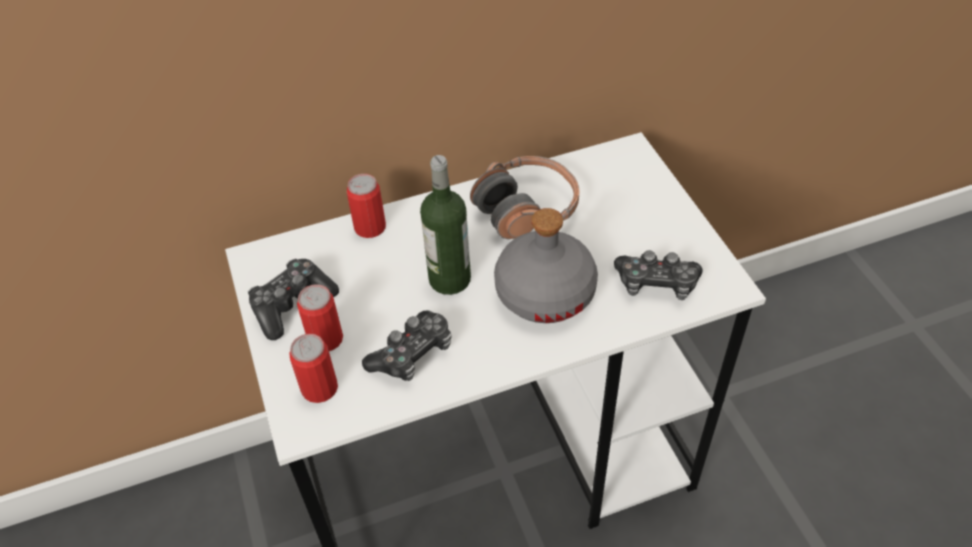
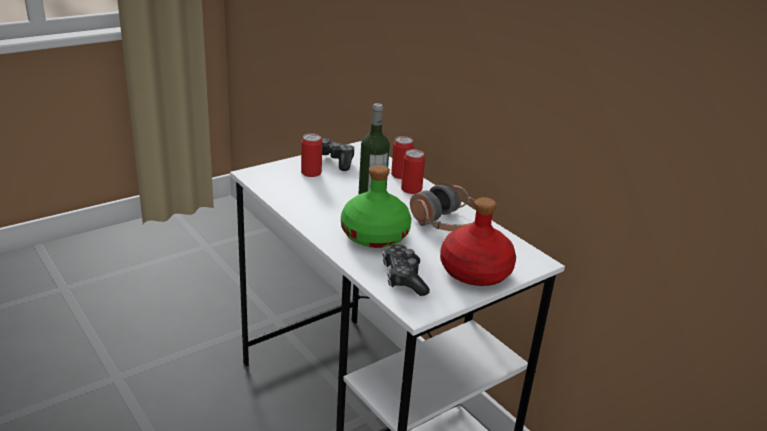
camera: 70 degrees right, 20 degrees down
(319, 388) = (277, 175): can -> can (411, 189)
(412, 354) = (309, 197): game controller -> none
(544, 292) = (375, 235): grey bottle -> green bottle
(649, 211) = (476, 272): none -> red bottle

